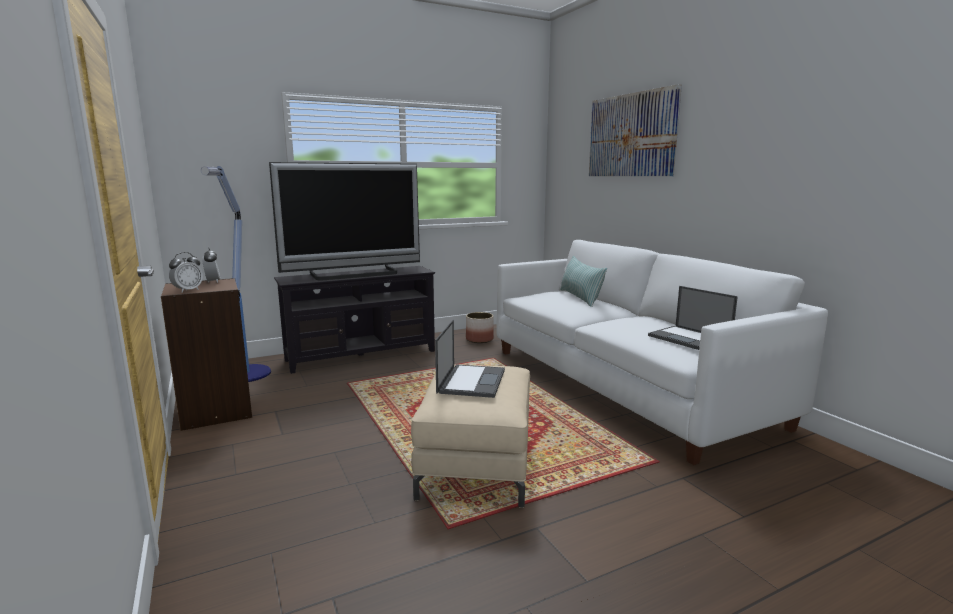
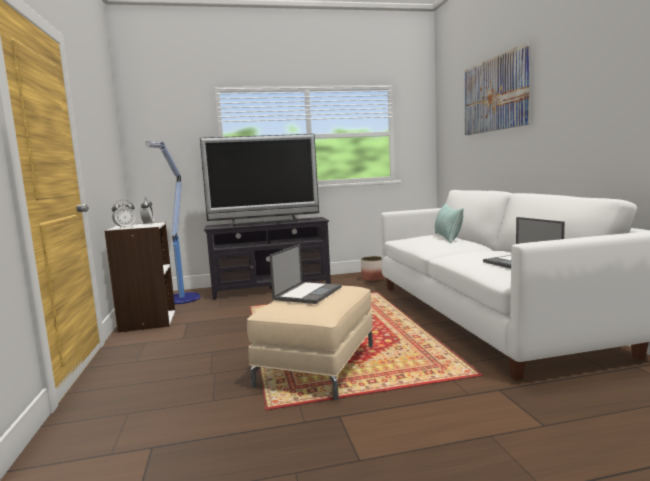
camera: 15 degrees right, 5 degrees down
(215, 411) = (147, 321): brown bookcase -> white bookcase

